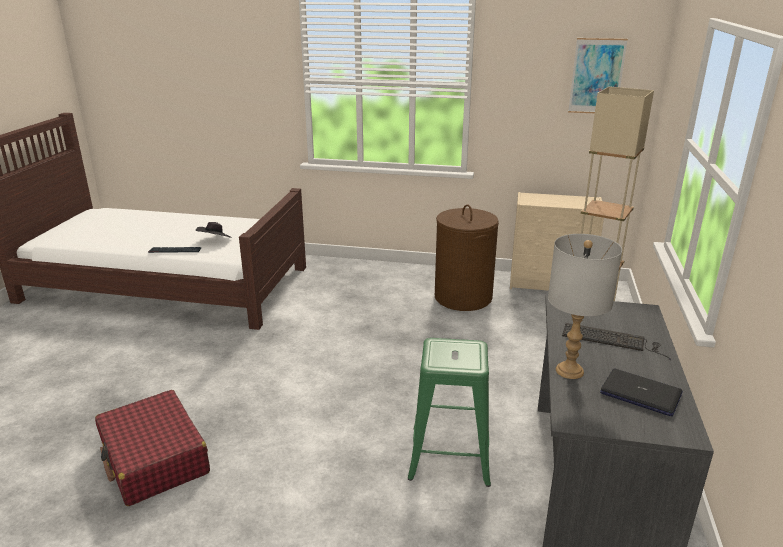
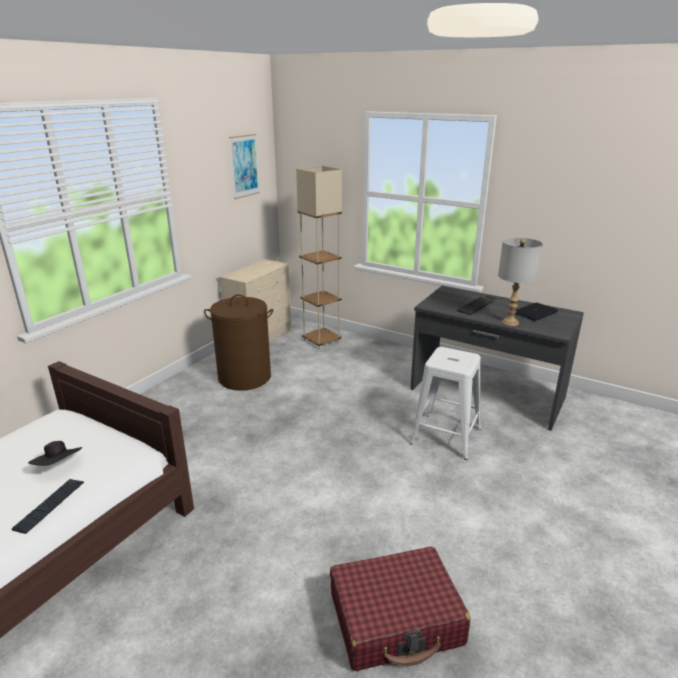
camera: 70 degrees left, 0 degrees up
(450, 454) = (445, 435): green stool -> white stool

